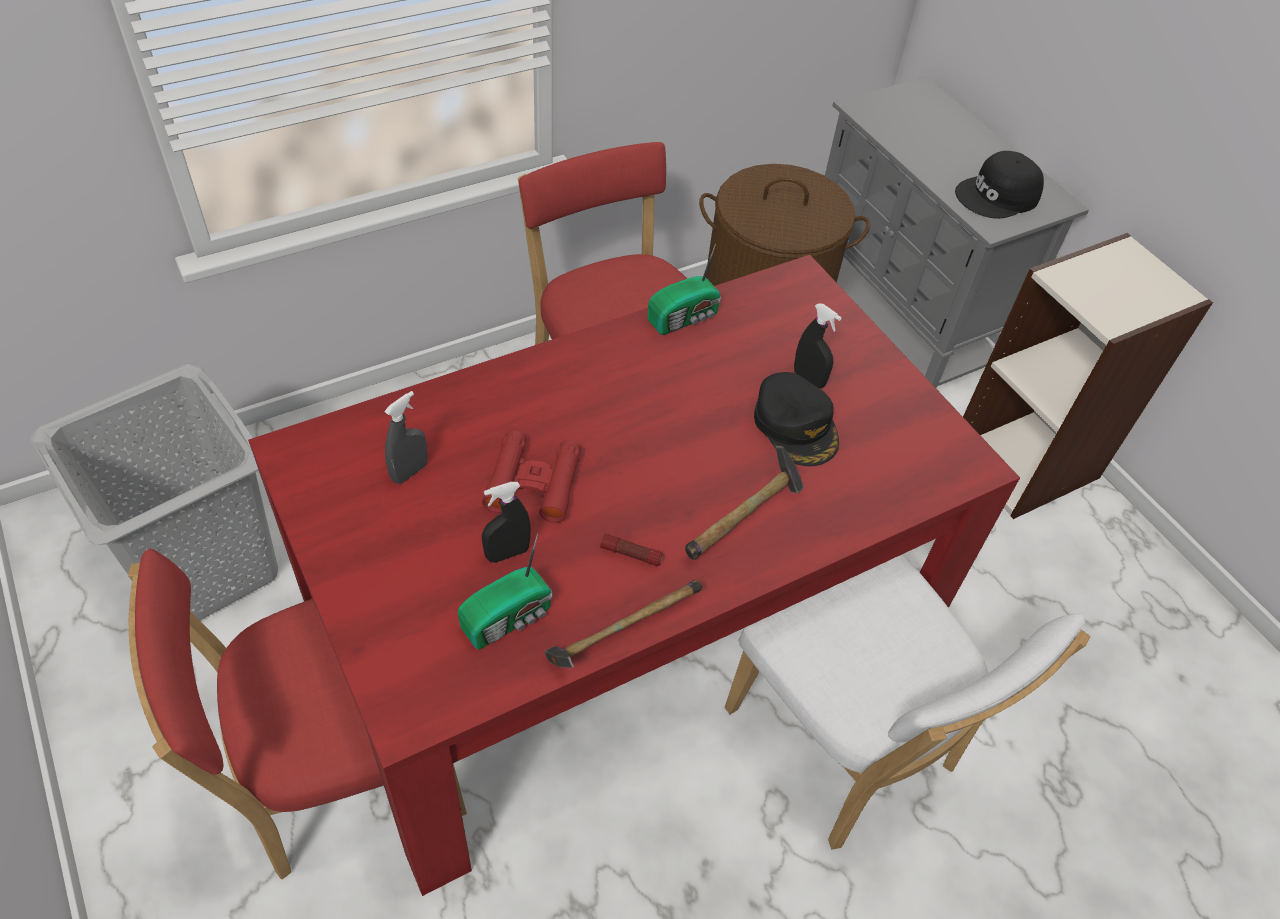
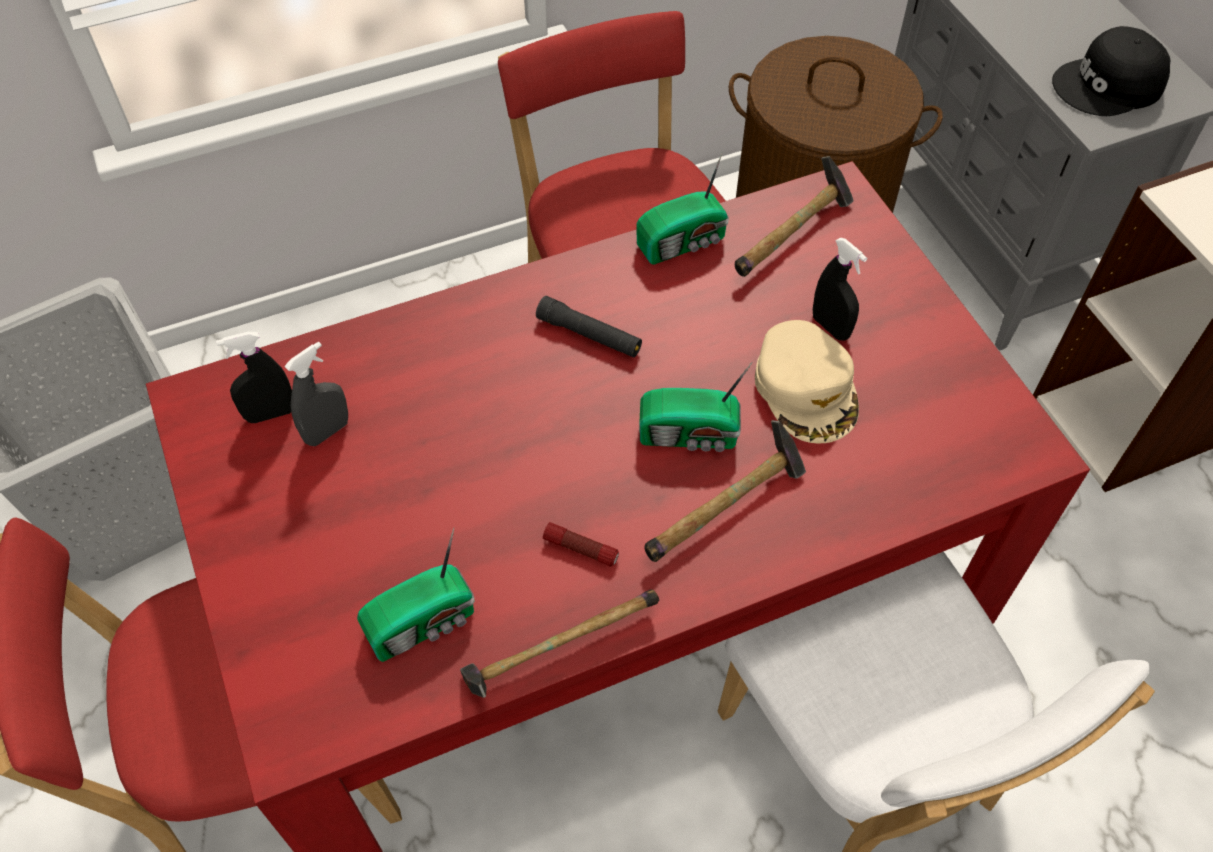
camera: 10 degrees right, 5 degrees up
(507, 553) = (431, 540): black spray bottle -> black spray bottle (270, 414)
(533, 483) = (473, 451): red binoculars -> none
(617, 390) = (589, 335): none -> black flashlight
(709, 464) = (691, 435): none -> radio
(771, 311) = (793, 235): none -> hammer
(796, 425) = (807, 389): black cap -> beige cap

